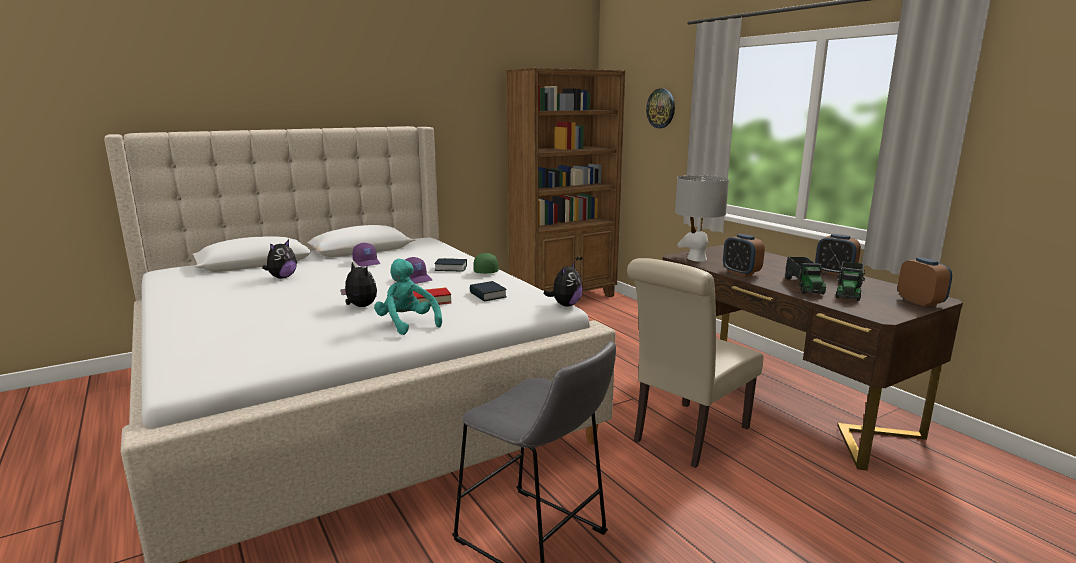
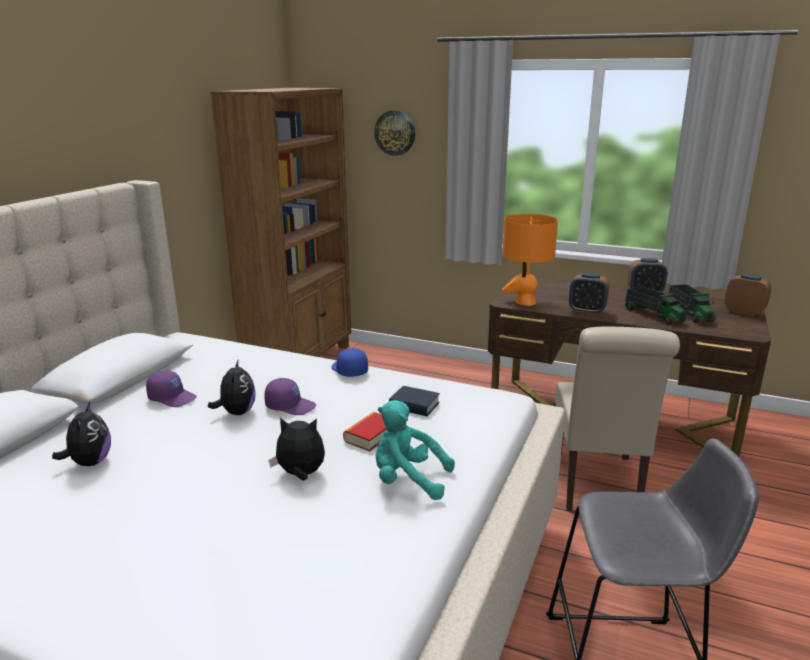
camera: 35 degrees left, 5 degrees up
(451, 268) = (301, 377): book -> none
(486, 271) = (348, 370): green cap -> blue cap
(565, 305) = (506, 394): plush toy -> plush toy (237, 412)
(696, 258) = (525, 302): grey table lamp -> orange table lamp

